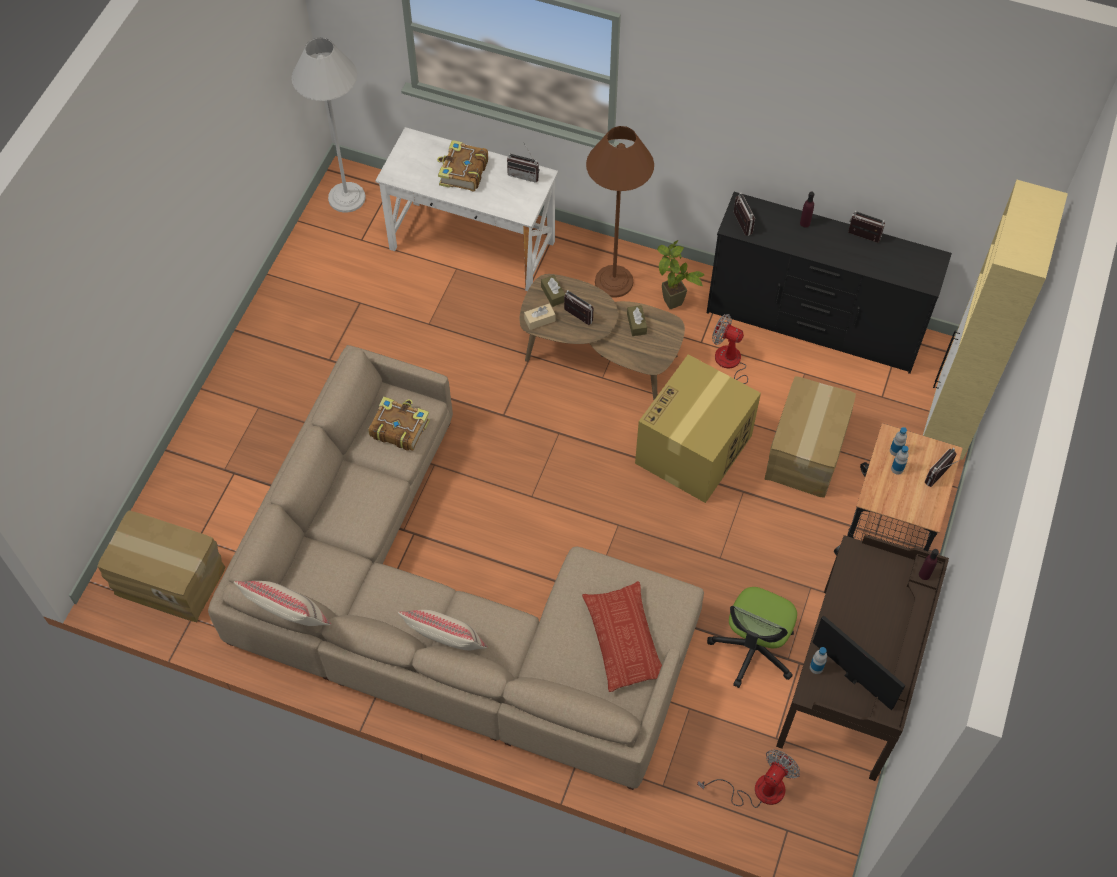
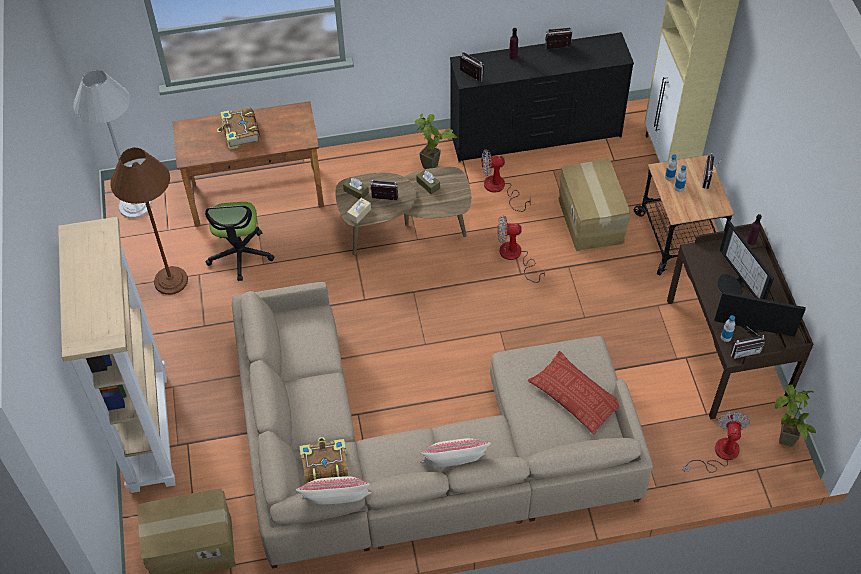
camera: 30 degrees left, 5 degrees down
(206, 439) = (147, 430): none -> beige bookcase
(399, 428) = (309, 337): book -> book (324, 465)
(472, 245) = (256, 194): white desk -> brown desk
(524, 174) = (287, 114): radio -> radio (744, 350)
(613, 281) = (378, 171): brown floor lamp -> brown floor lamp (170, 281)
(693, 451) = (515, 257): cardboard box -> fan
(753, 650) = (650, 365): office chair -> office chair (240, 255)
(836, 821) = (783, 445): none -> potted plant
(869, 614) = (733, 285): none -> monitor

